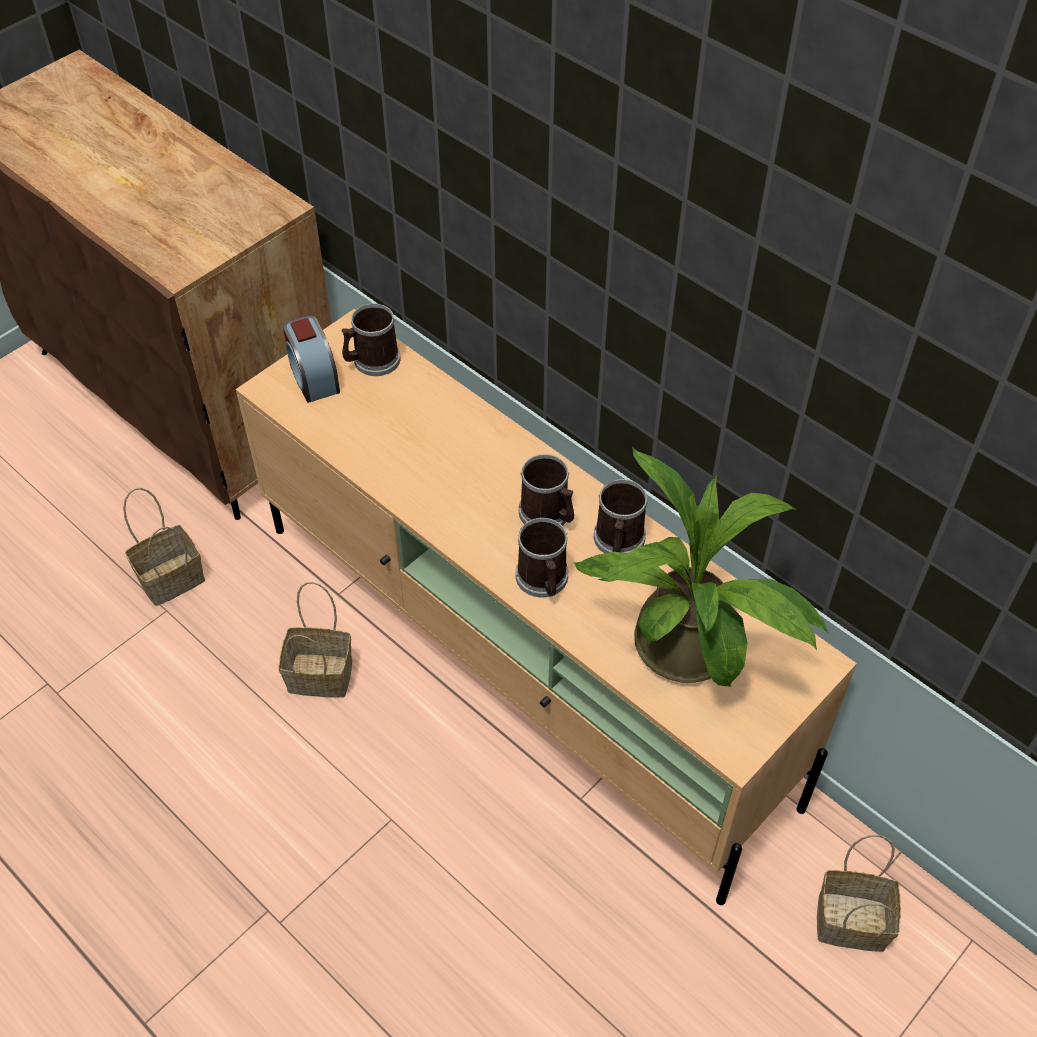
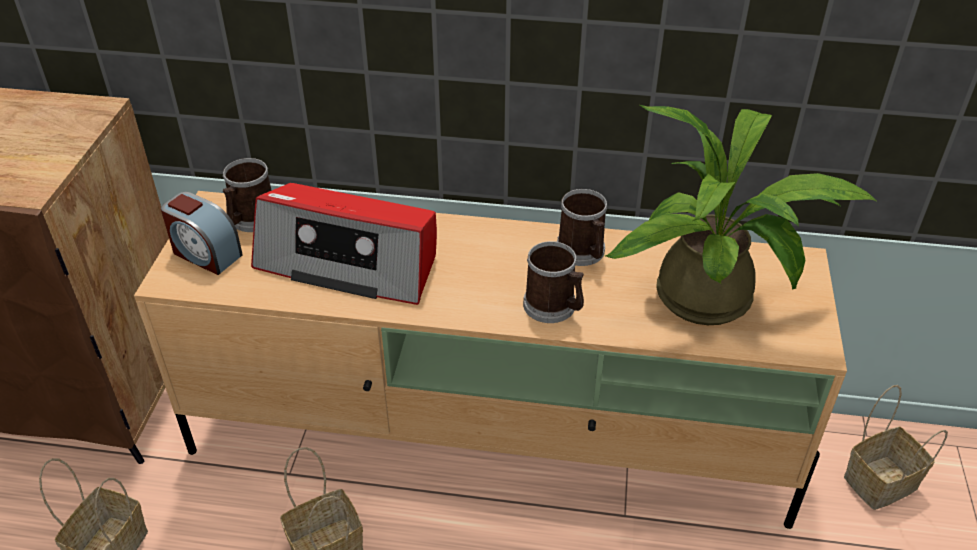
camera: 35 degrees left, 10 degrees down
(416, 444) = (350, 261): none -> radio
(548, 515) = (511, 260): mug -> none

